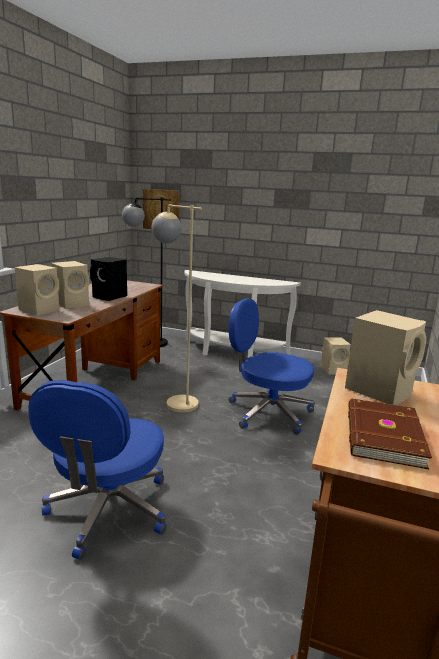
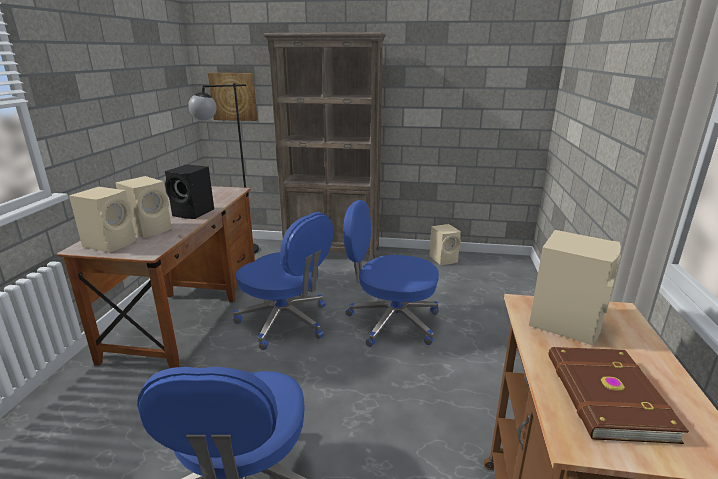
camera: 10 degrees left, 5 degrees up
(174, 400) = (286, 322): beige floor lamp -> blue office chair
(231, 352) = (332, 252): white console table -> brown bookcase

